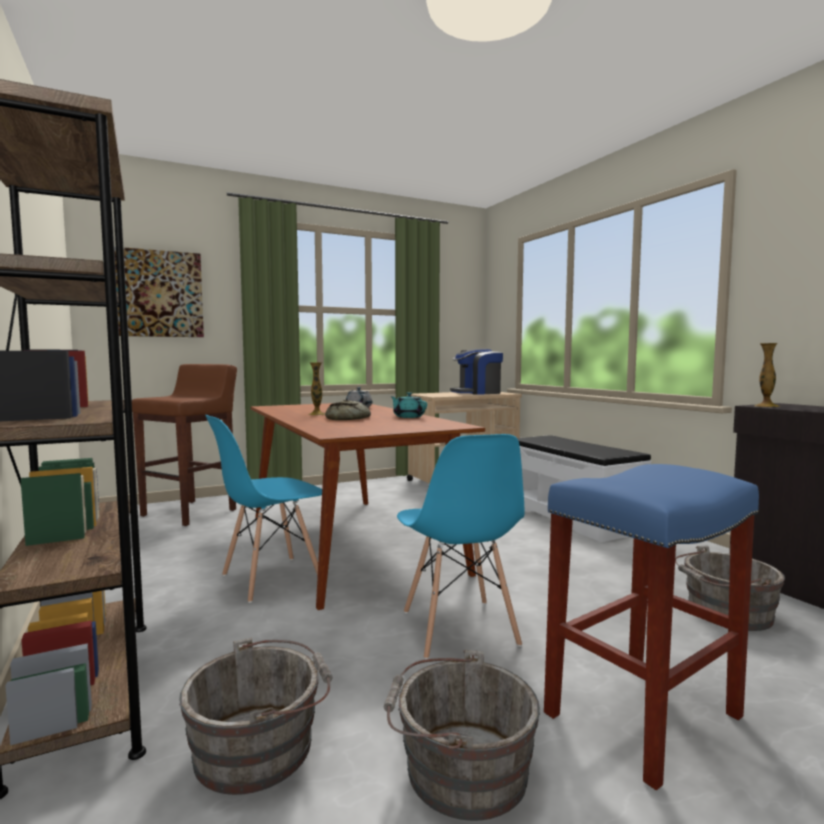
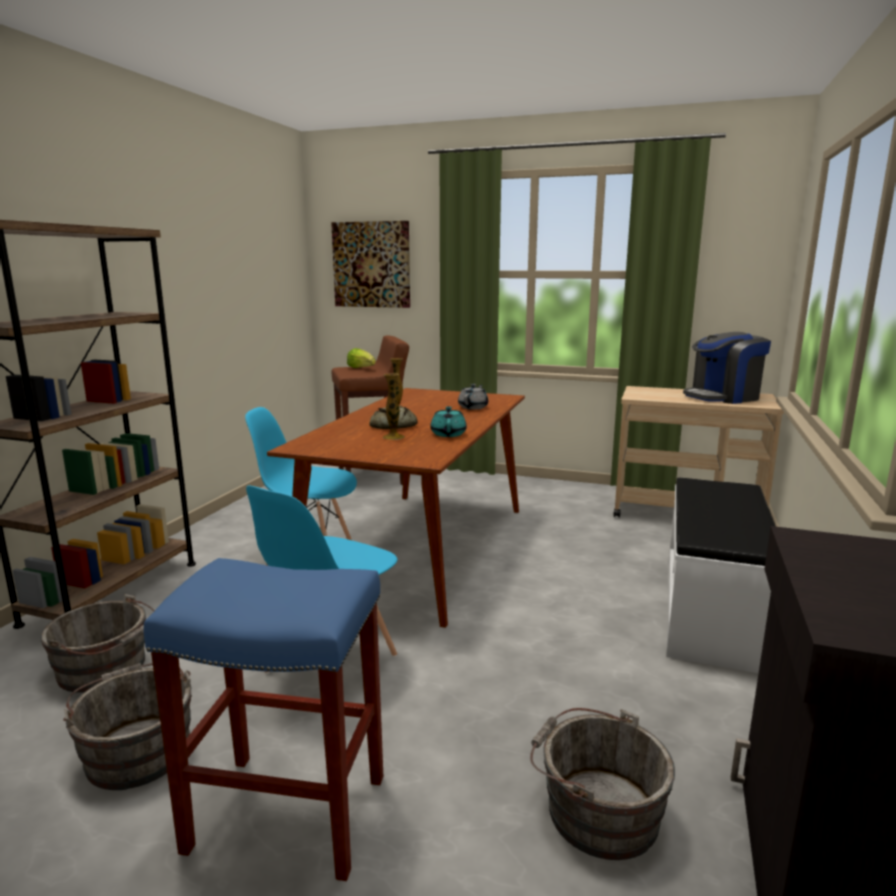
camera: 45 degrees right, 10 degrees up
(172, 396) = (361, 368): none -> lettuce
(477, 393) = (723, 397): coffee machine -> coffee machine turned 45 degrees counterclockwise
(766, 406) = (808, 543): vase -> vase (393, 437)

